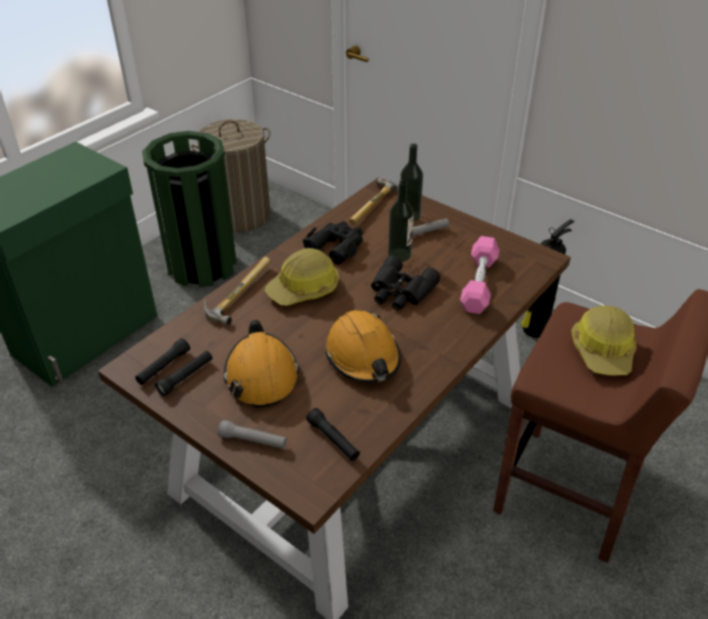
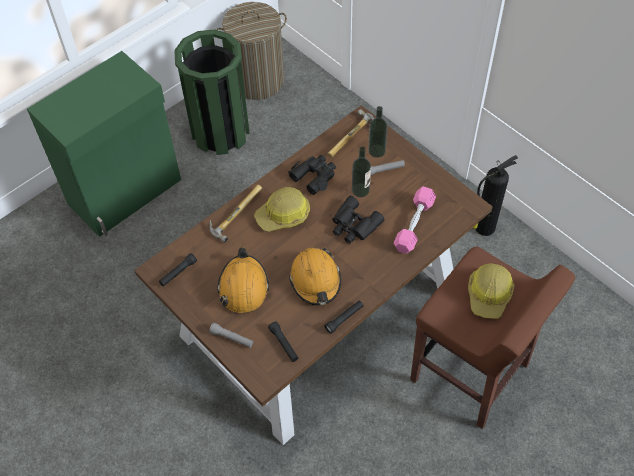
camera: 10 degrees right, 15 degrees up
(186, 377) = (192, 283): black flashlight -> black flashlight (344, 318)

